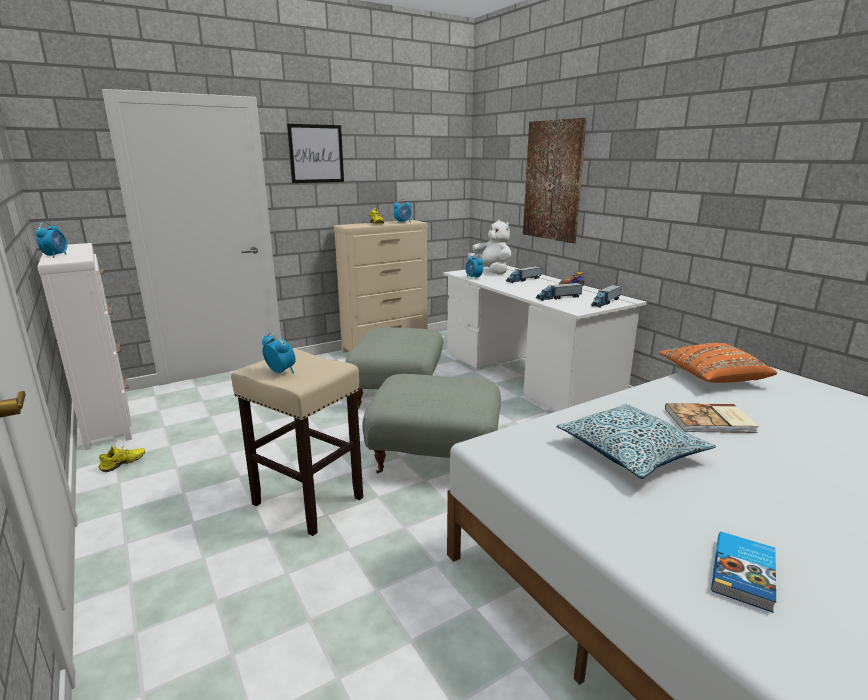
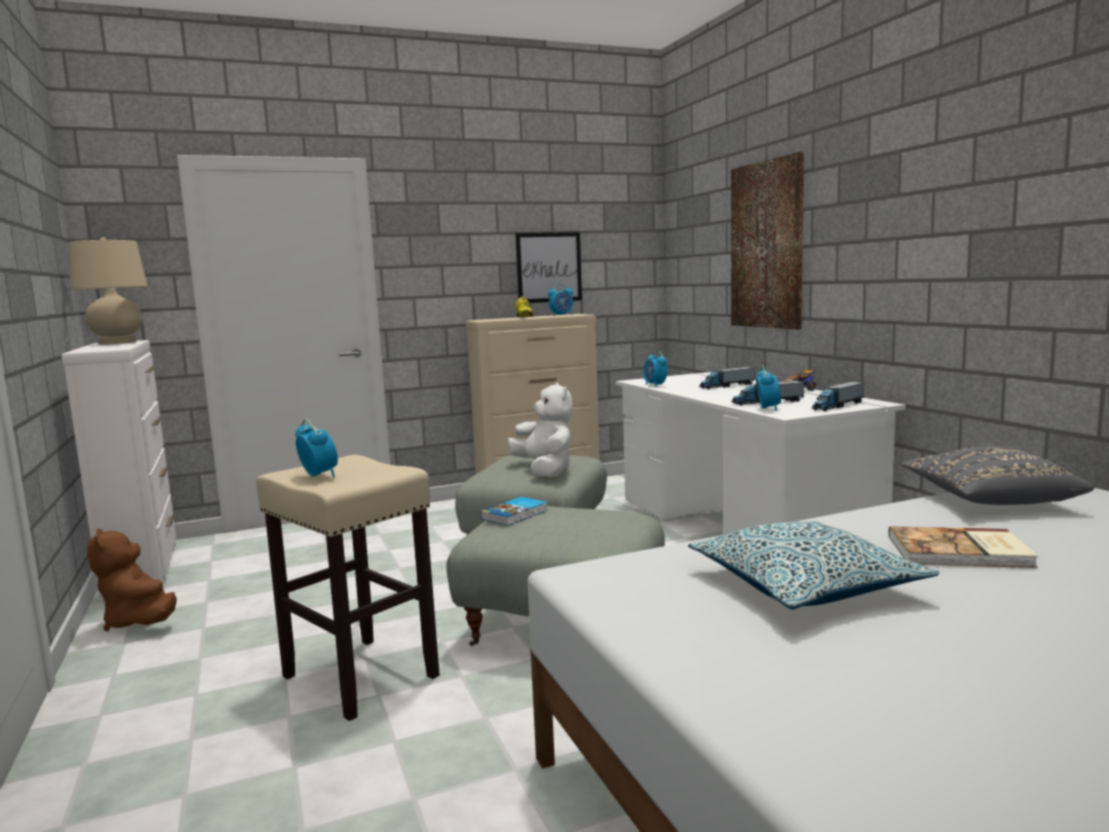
camera: 10 degrees right, 10 degrees down
(56, 256) = (92, 348): alarm clock -> alarm clock (768, 408)
(69, 247) = (117, 343): none -> beige table lamp
(123, 464) = (139, 622): yellow shoe -> brown plush toy
(316, 154) = (443, 227): picture -> picture (549, 267)
(491, 271) = (685, 379): white plush toy -> white plush toy (545, 470)
(712, 377) = (989, 500): orange pillow -> grey pillow
(745, 573) = (926, 748): book -> book (516, 515)

